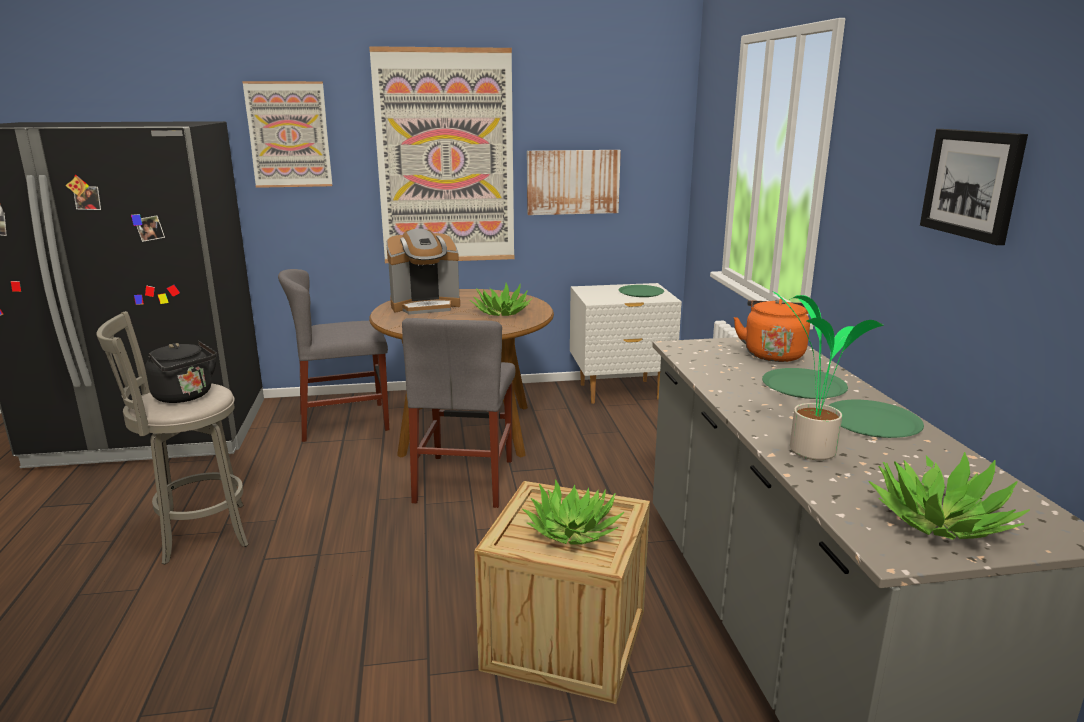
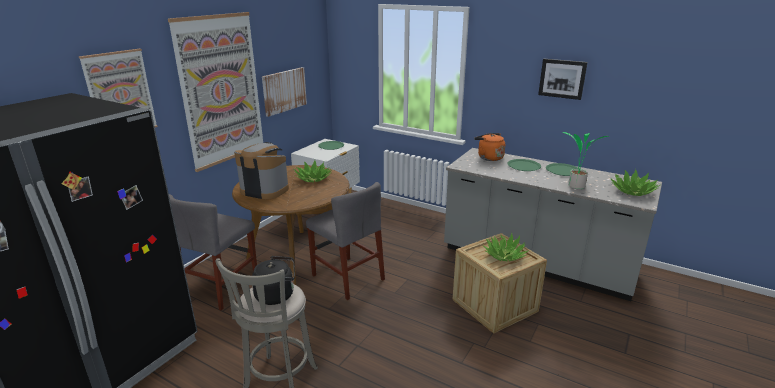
camera: 50 degrees left, 5 degrees up
(425, 306) = (264, 190): coffee machine -> coffee machine turned 90 degrees counterclockwise

